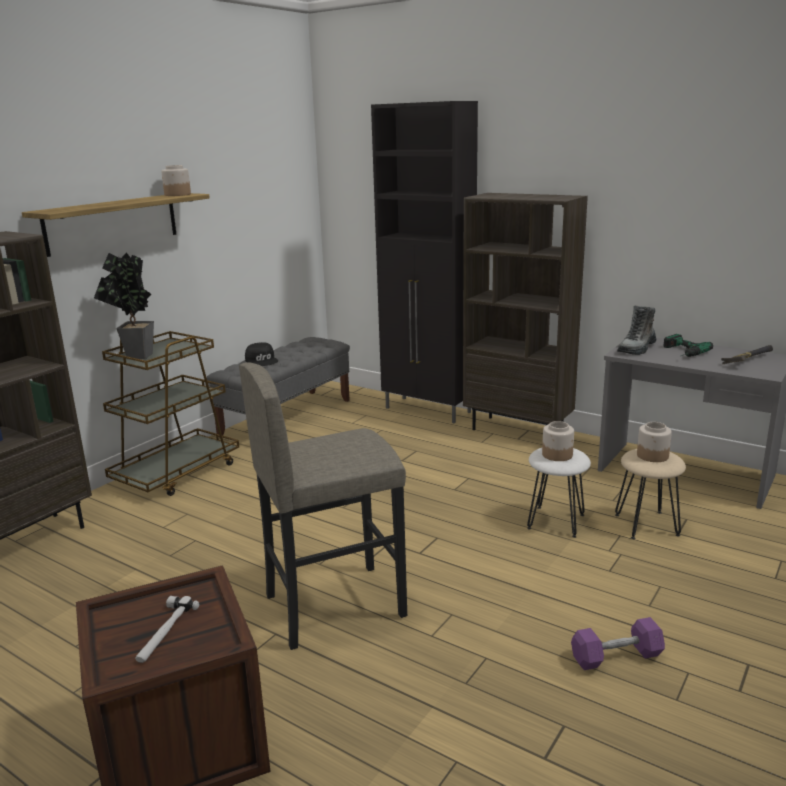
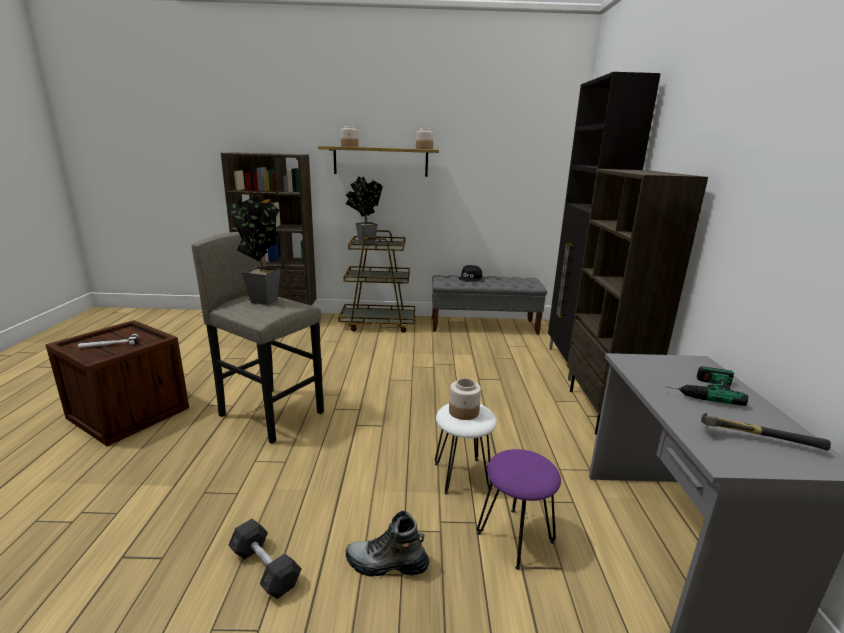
camera: 55 degrees right, 0 degrees up
(320, 445) = (262, 299): none -> potted plant
(616, 656) = (265, 568): purple dumbbell -> grey dumbbell
(637, 349) = (659, 365): boot -> boot (386, 564)
(646, 525) = (514, 537): beige stool -> purple stool
(653, 456) = (526, 465): jar -> jar (349, 146)

